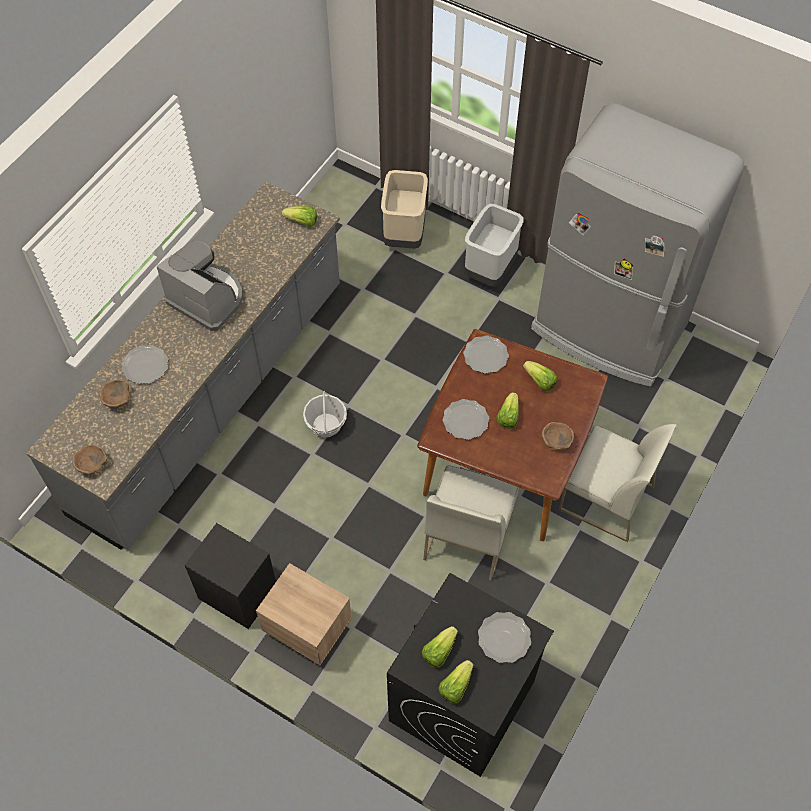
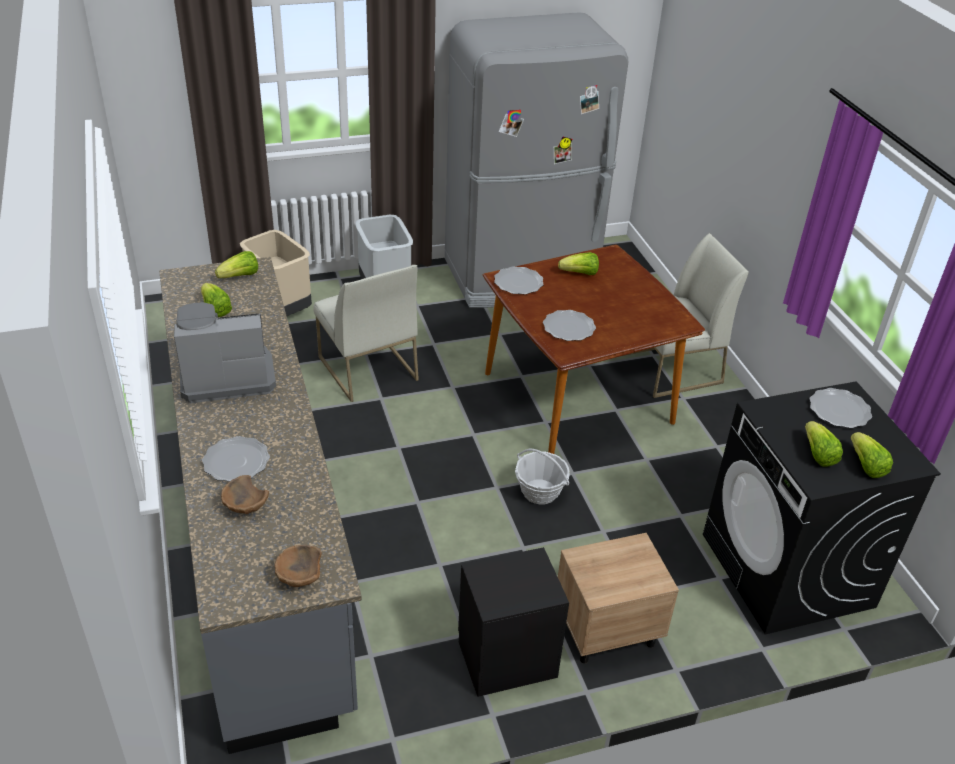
camera: 50 degrees left, 20 degrees down
(326, 425) = (399, 474): basket -> basket (540, 491)
(467, 535) = (621, 461): white chair -> white chair (366, 368)
(508, 416) = (594, 306): lettuce -> lettuce (215, 309)
(557, 441) = (648, 298): brown bowl -> none

